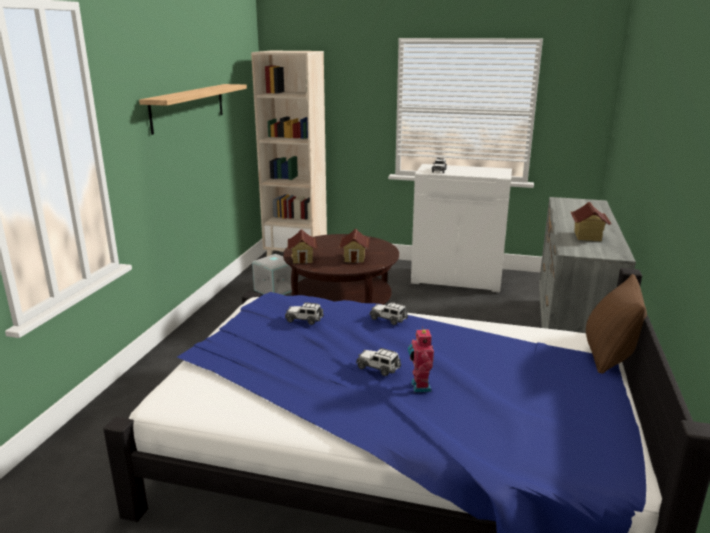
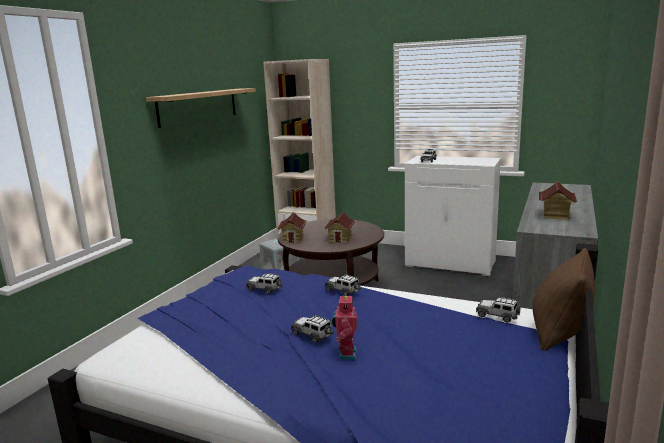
camera: 10 degrees right, 5 degrees down
(549, 340) = (497, 316): none -> toy car

